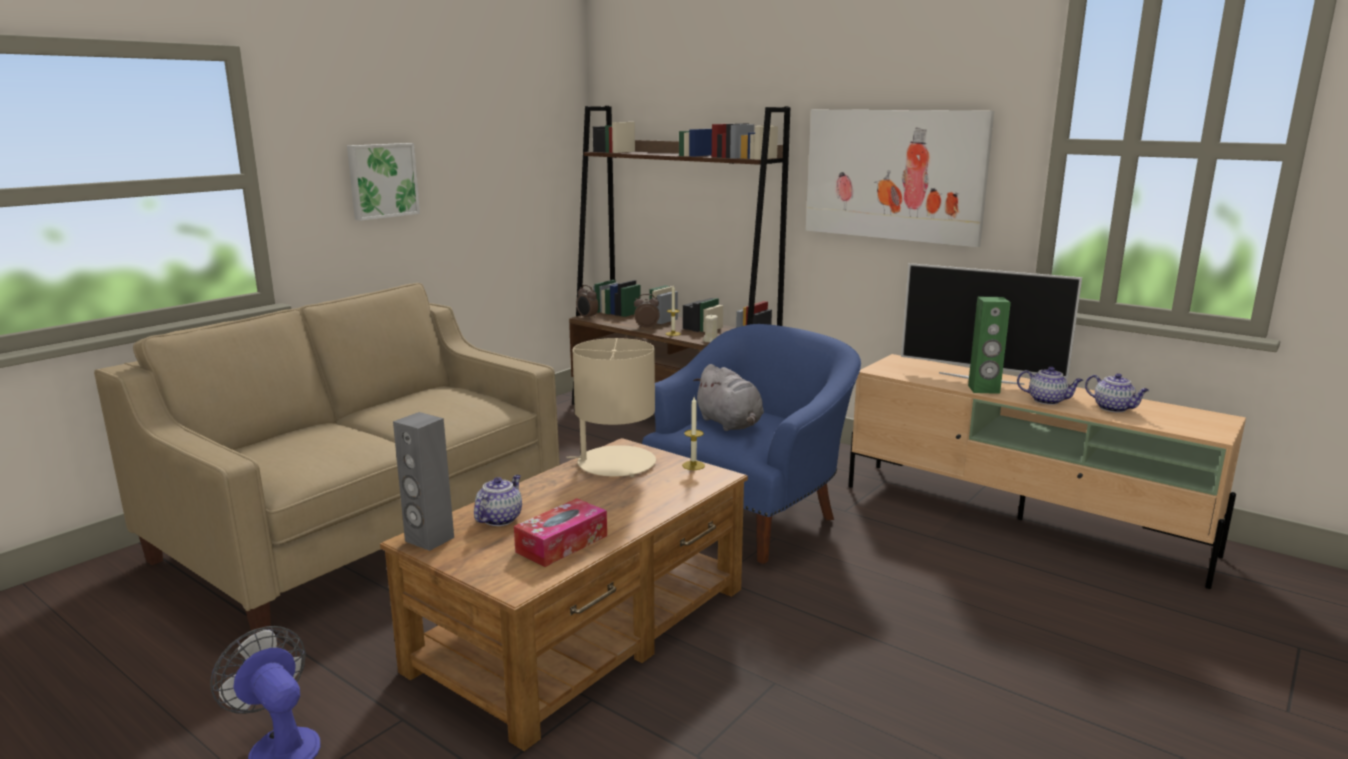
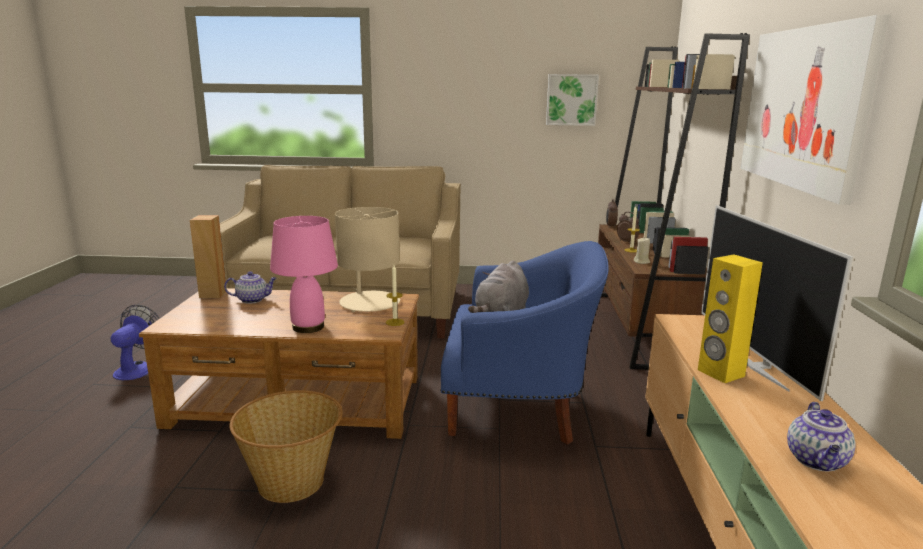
camera: 55 degrees right, 0 degrees up
(382, 180) = (457, 97): picture -> picture (571, 99)
(429, 539) = (212, 294): grey speaker -> brown speaker
(562, 544) = (230, 321): tissue box -> none
(649, 505) = (309, 327): none -> pink table lamp
(762, 672) = (292, 482): none -> basket
(984, 389) = (720, 373): green speaker -> yellow speaker
(1047, 401) = (755, 413): teapot -> none

